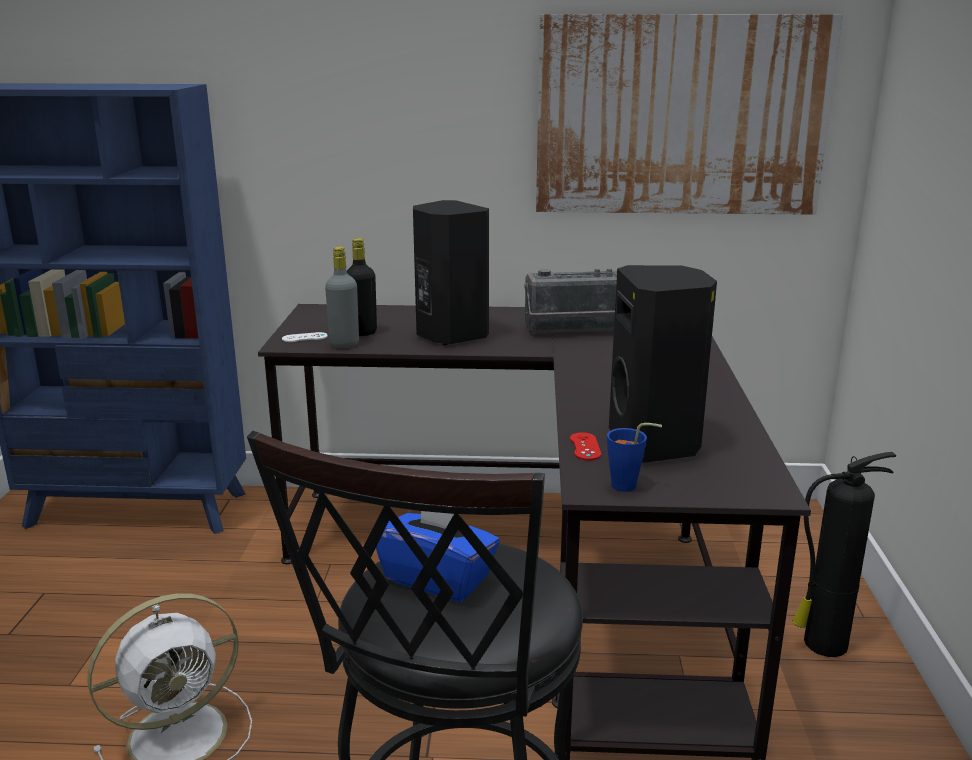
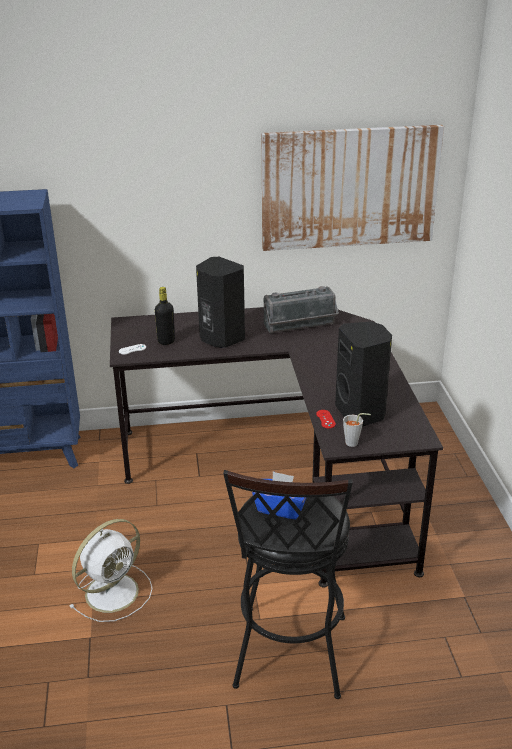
camera: 10 degrees left, 10 degrees up
(344, 344) = (160, 353): grey bottle -> none
(629, 487) = (354, 443): blue cup -> grey cup
(822, 644) = (446, 495): fire extinguisher -> none

